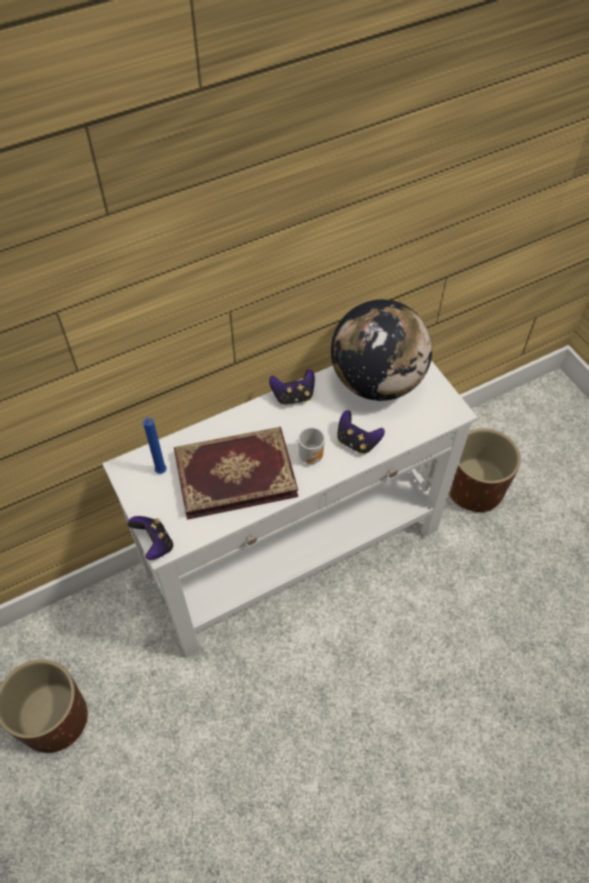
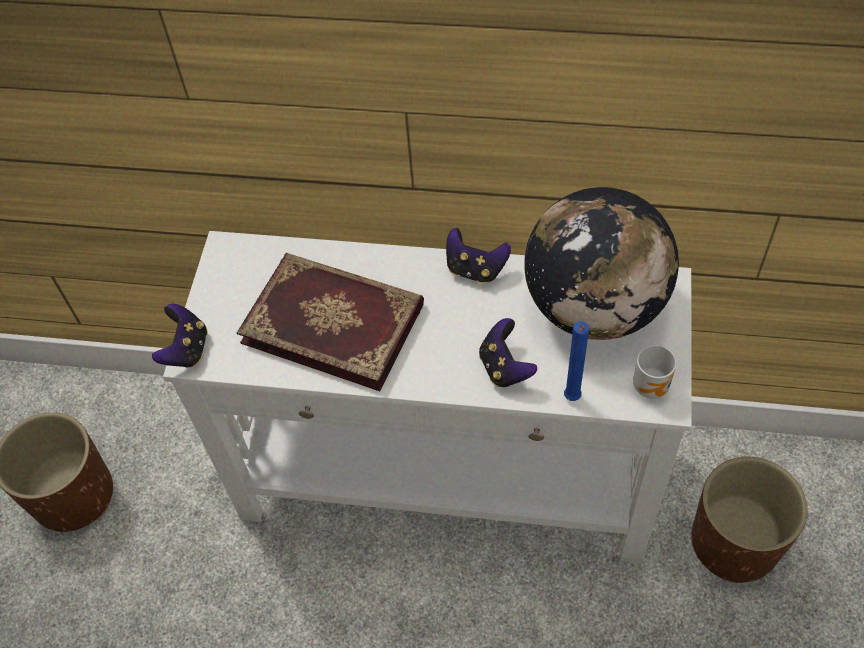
camera: 40 degrees right, 0 degrees up
(161, 473) = (257, 276): blue candle -> blue candle (571, 399)
(312, 455) = (437, 352): mug -> mug (653, 386)

